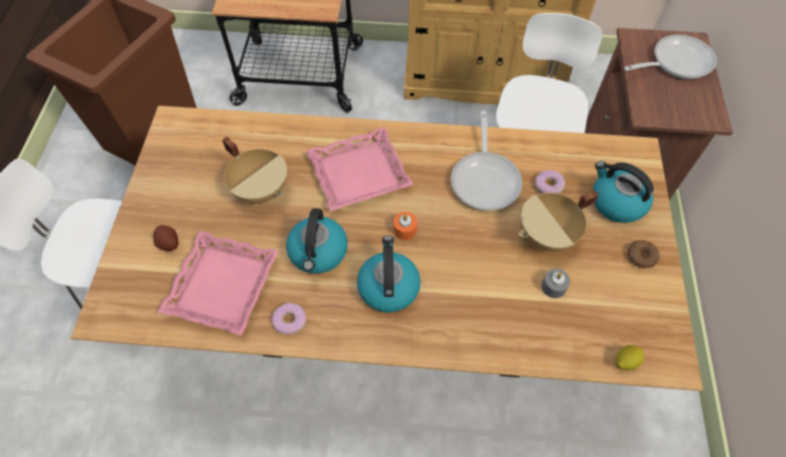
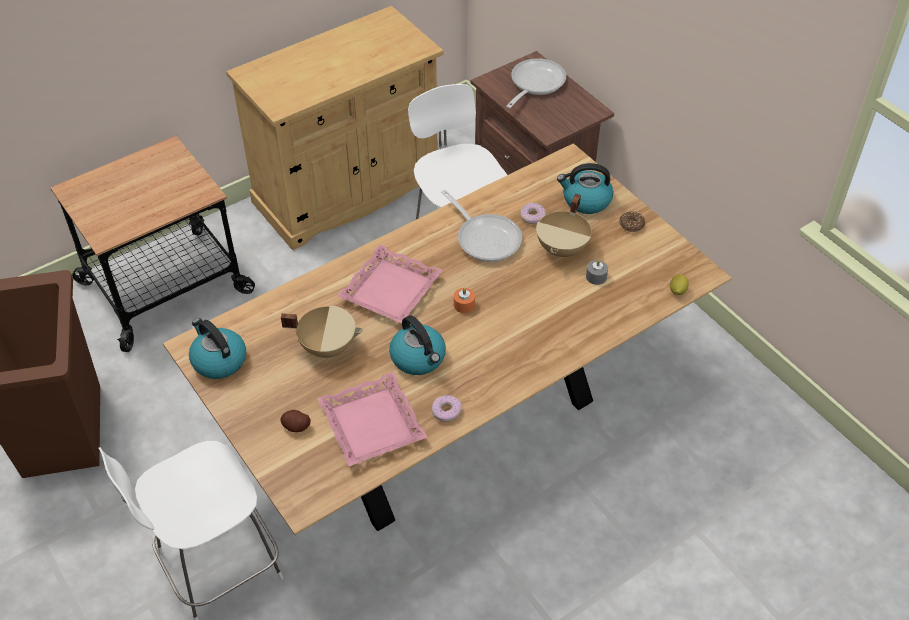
camera: 40 degrees left, 10 degrees down
(388, 286) = (490, 346): kettle -> kettle (218, 360)

